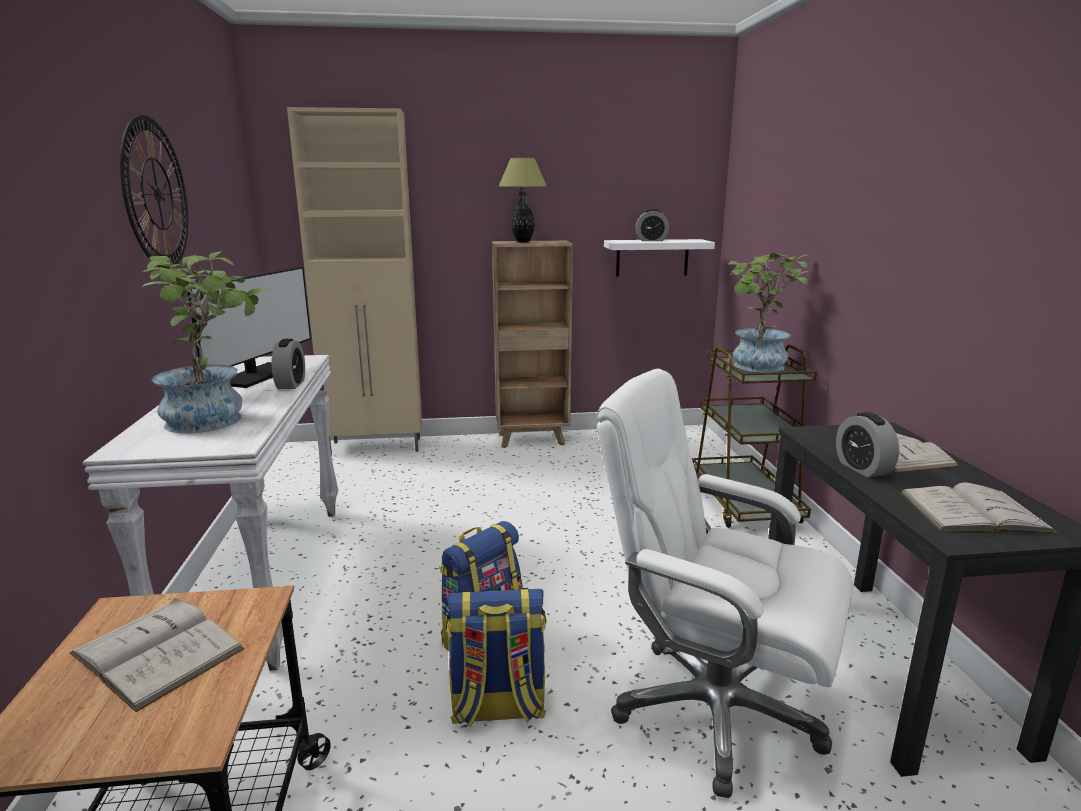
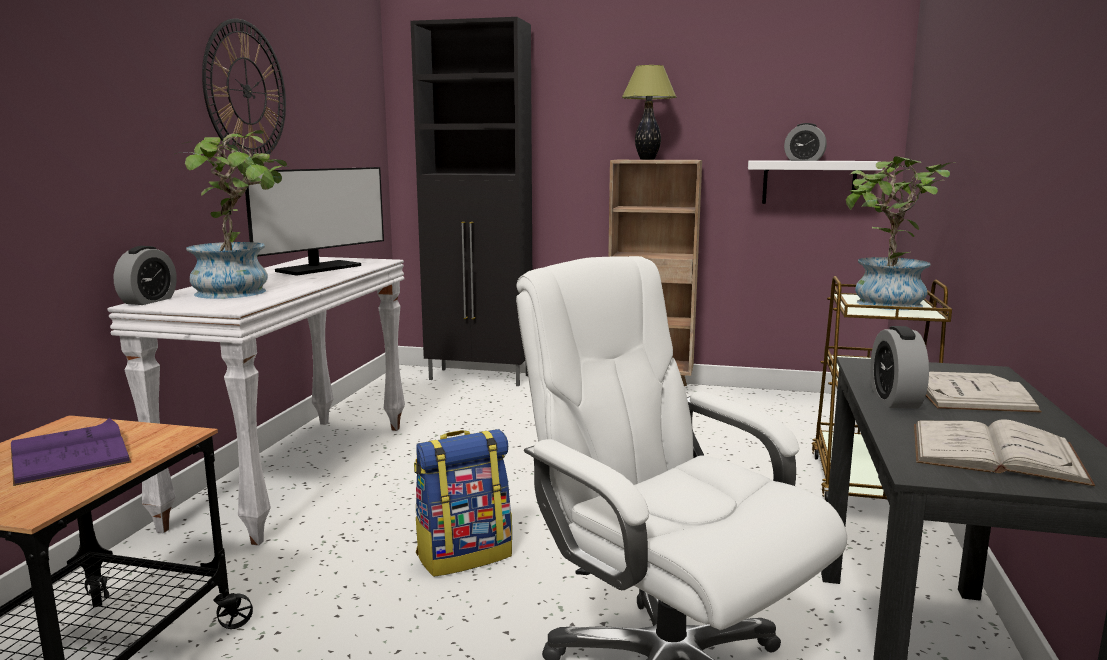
camera: 20 degrees right, 5 degrees down
(157, 651) = (69, 453): white book -> purple book
(291, 384) = (337, 275): alarm clock -> alarm clock (148, 301)
(377, 447) = (480, 377): beige cabinet -> black cabinet
(497, 708) = (432, 619): backpack -> none

